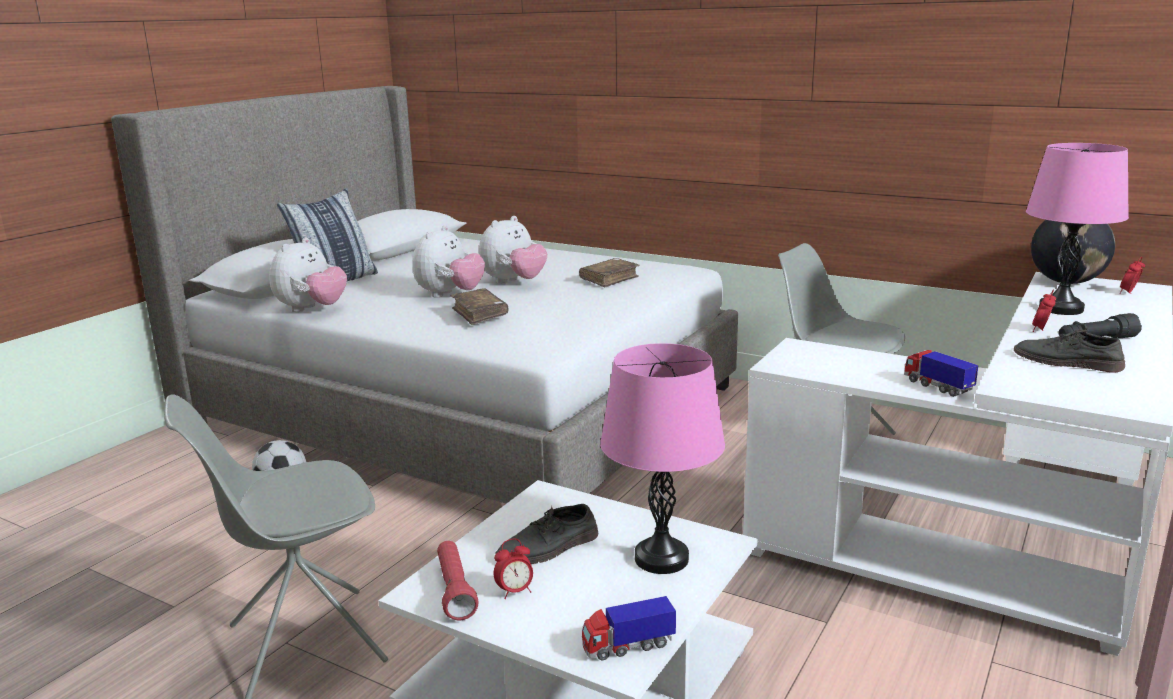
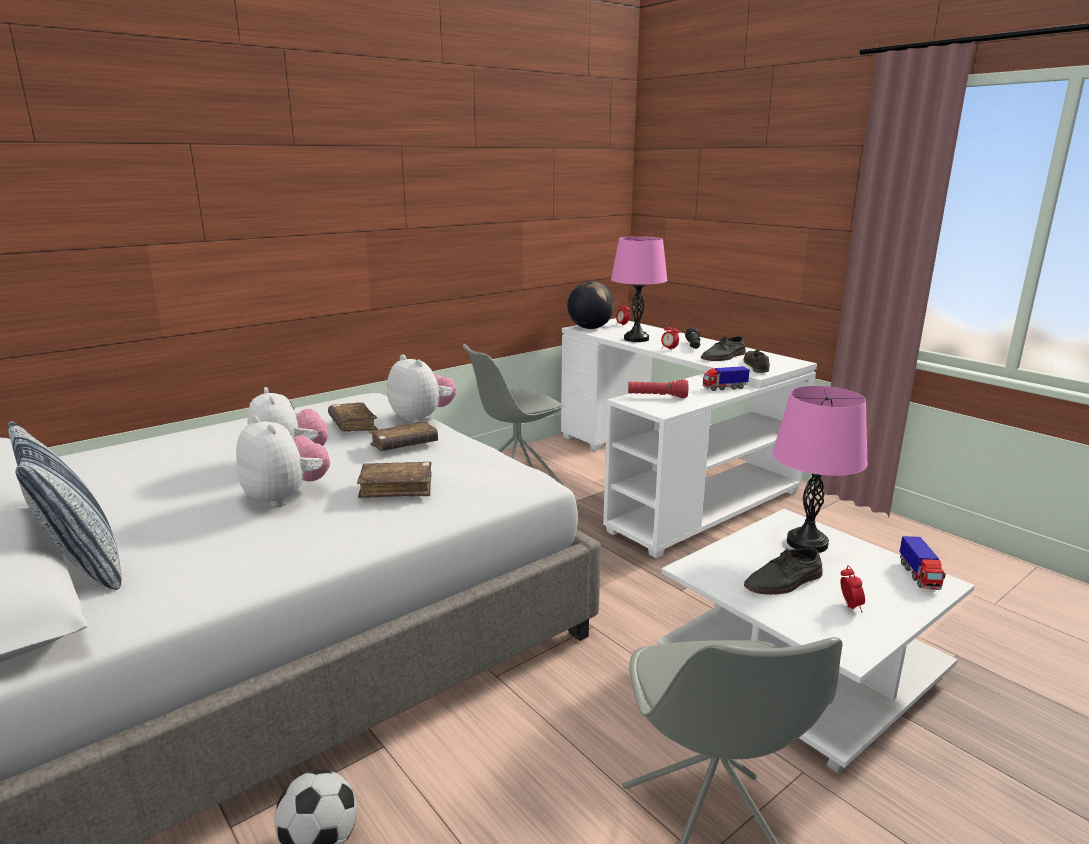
camera: 70 degrees left, 0 degrees up
(311, 309) = (195, 593): plush toy -> plush toy (422, 418)
(455, 591) = (847, 634): red flashlight -> red flashlight (657, 397)
(548, 548) = (784, 582): grey shoe -> grey shoe turned 75 degrees clockwise
(579, 301) = (404, 445): none -> brown book
(1048, 385) = (756, 367): none -> brown shoe

